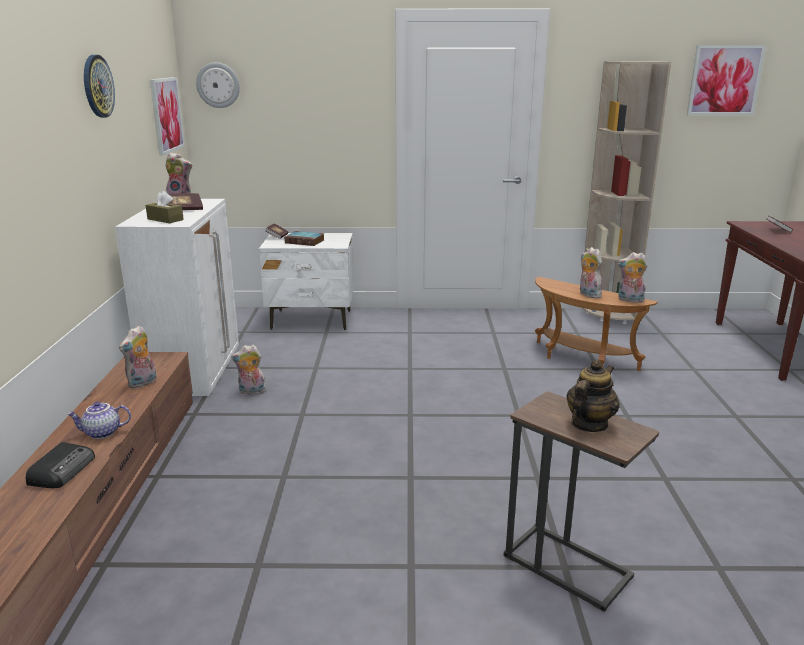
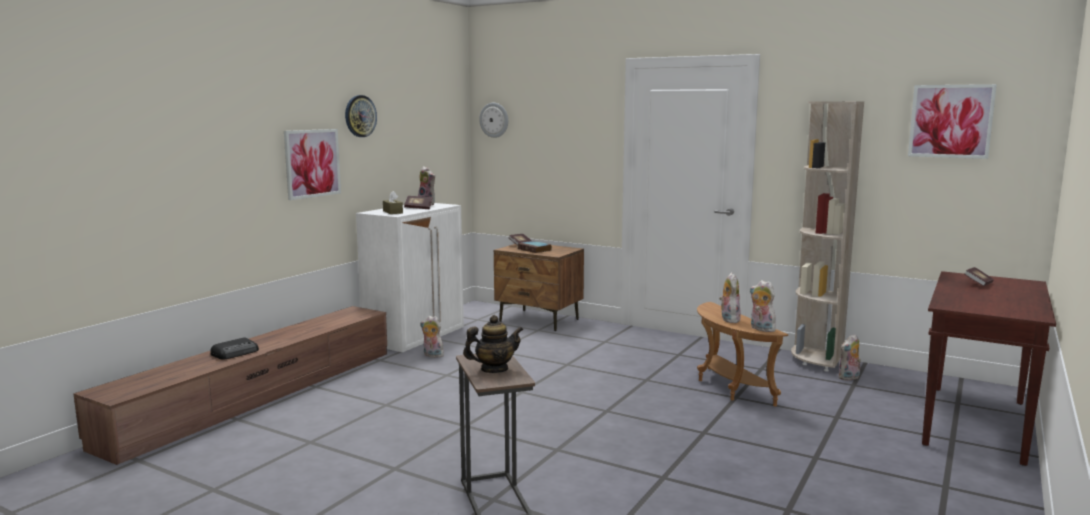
camera: 30 degrees right, 10 degrees down
(102, 433) = (277, 341): teapot -> none
(143, 383) = (335, 323): plush toy -> plush toy (849, 378)
(166, 115) = (444, 140): picture -> picture (312, 163)
(312, 320) = (539, 320): white nightstand -> brown nightstand

